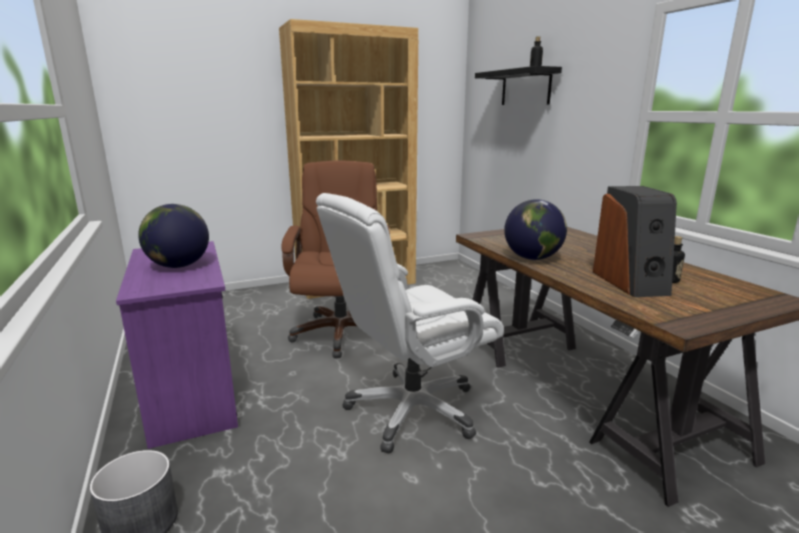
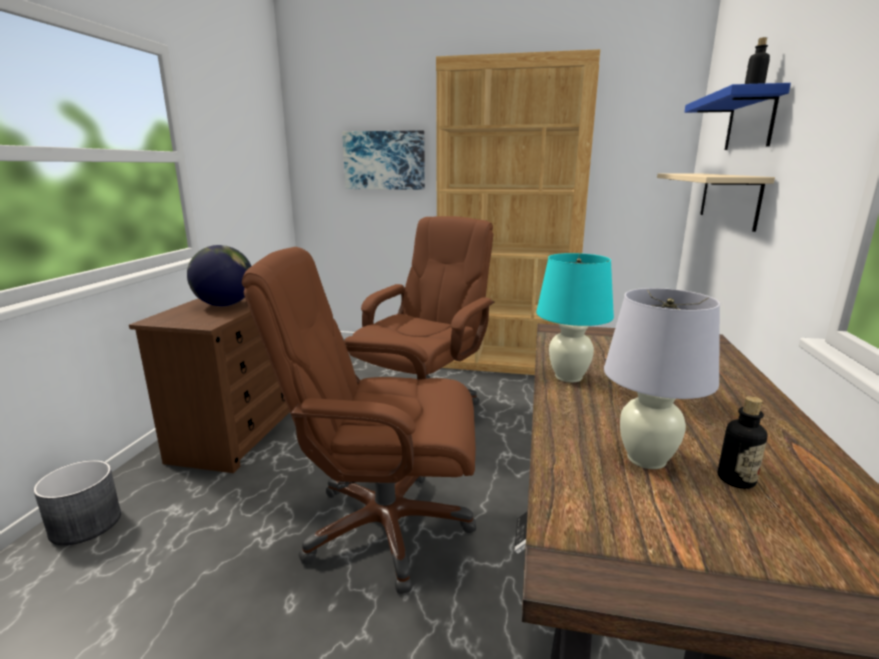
camera: 35 degrees right, 0 degrees up
(192, 395) = (242, 430): purple dresser -> brown dresser
(218, 111) = (384, 160): none -> picture
(411, 410) = (384, 527): white office chair -> brown office chair
(513, 137) = (728, 198): none -> beige shelf
(525, 87) = (750, 122): black shelf -> blue shelf
(533, 258) = (568, 377): globe -> turquoise table lamp
(630, 282) = (645, 459): speaker -> white table lamp

